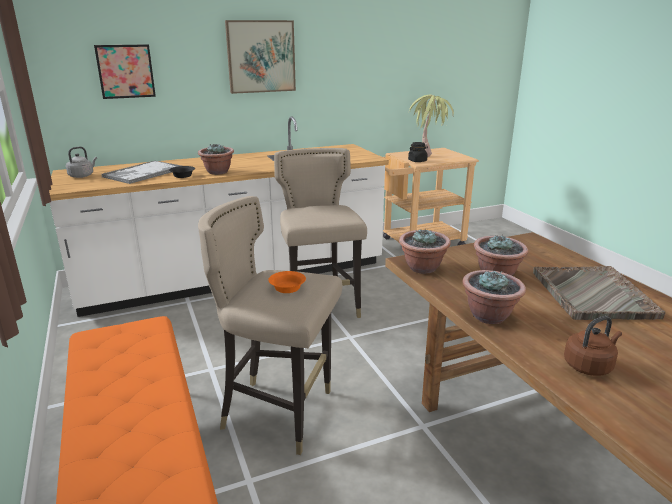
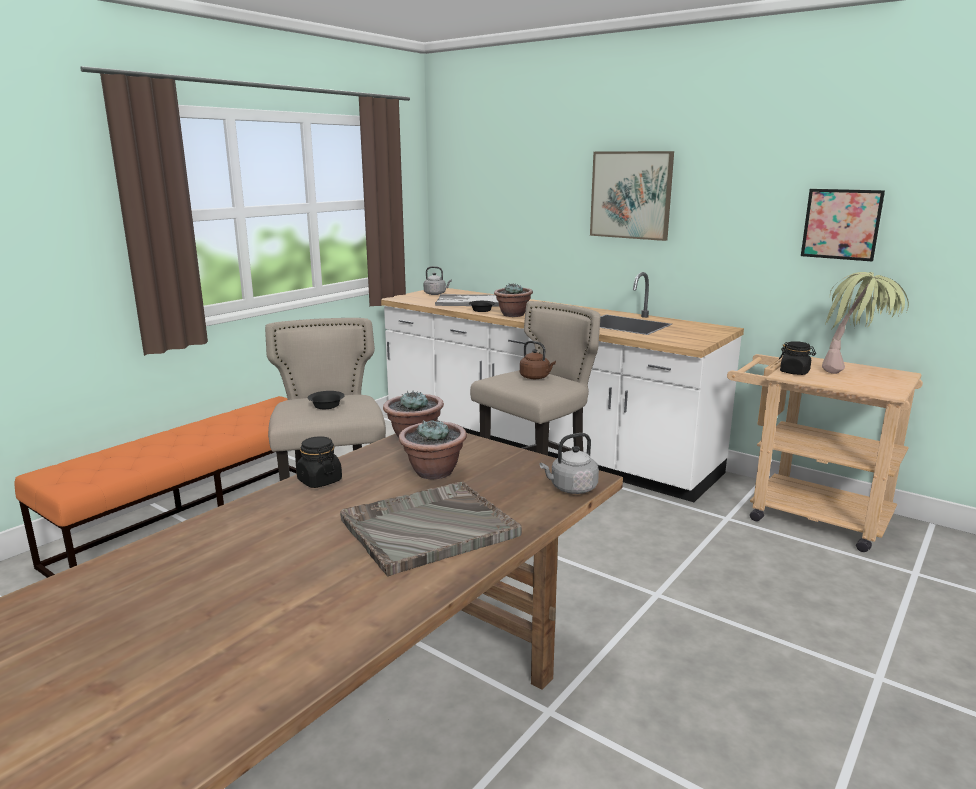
camera: 60 degrees right, 5 degrees down
(125, 71) = (502, 202): picture -> picture (841, 224)
(288, 288) = (327, 406): orange bowl -> black bowl
(489, 316) = (319, 481): potted plant -> black jar
(545, 246) = (571, 488): none -> grey kettle
(589, 366) = (234, 536): brown kettle -> brown kettle (536, 377)

